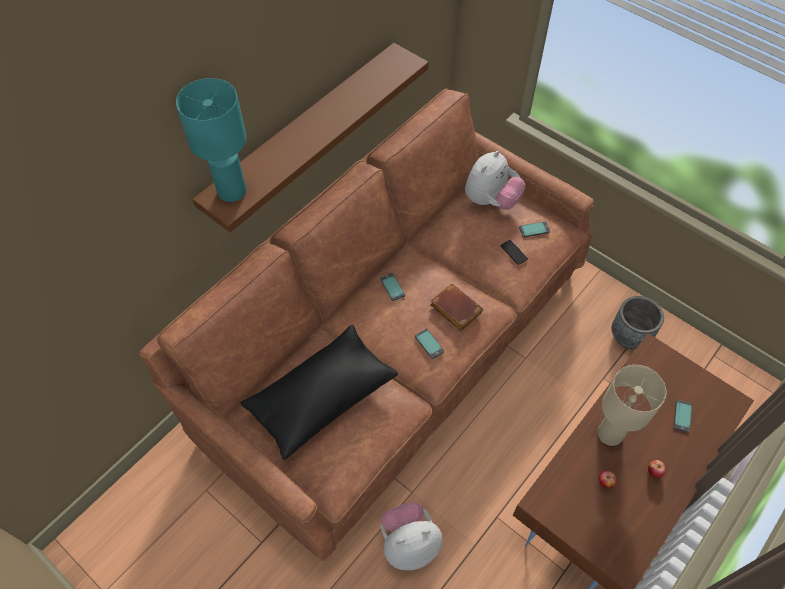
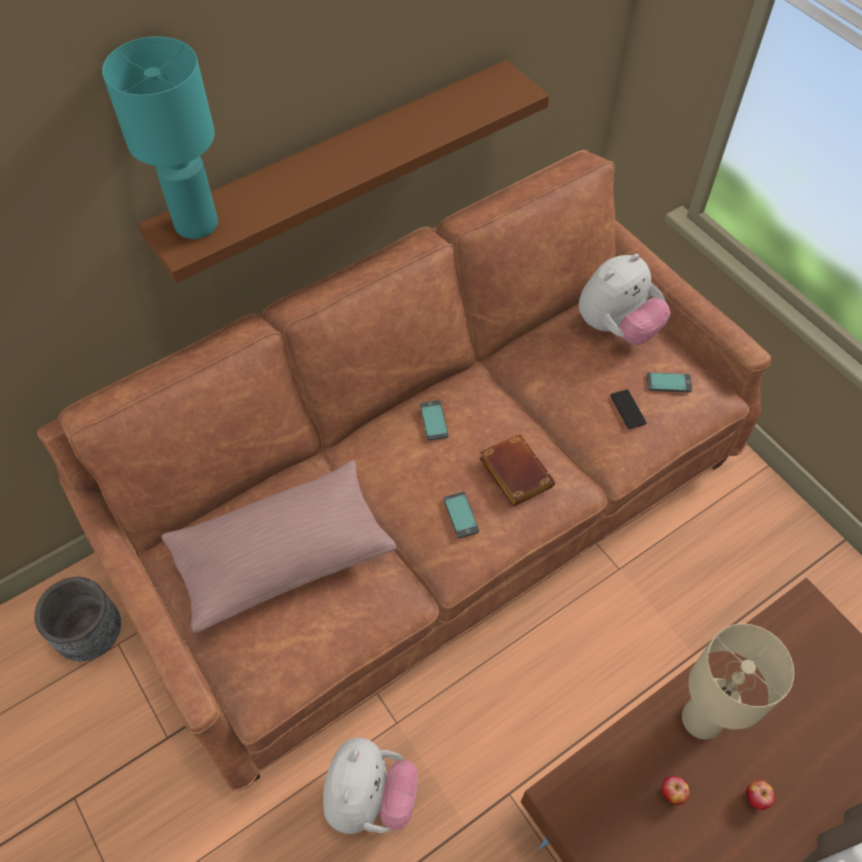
camera: 15 degrees right, 0 degrees up
(321, 397) = (283, 555): black pillow -> pink pillow
(409, 543) = (370, 797): plush toy -> plush toy turned 105 degrees clockwise
(629, 336) = (786, 575): grey planter -> grey planter (93, 635)
(682, 416) = (826, 721): phone -> none

